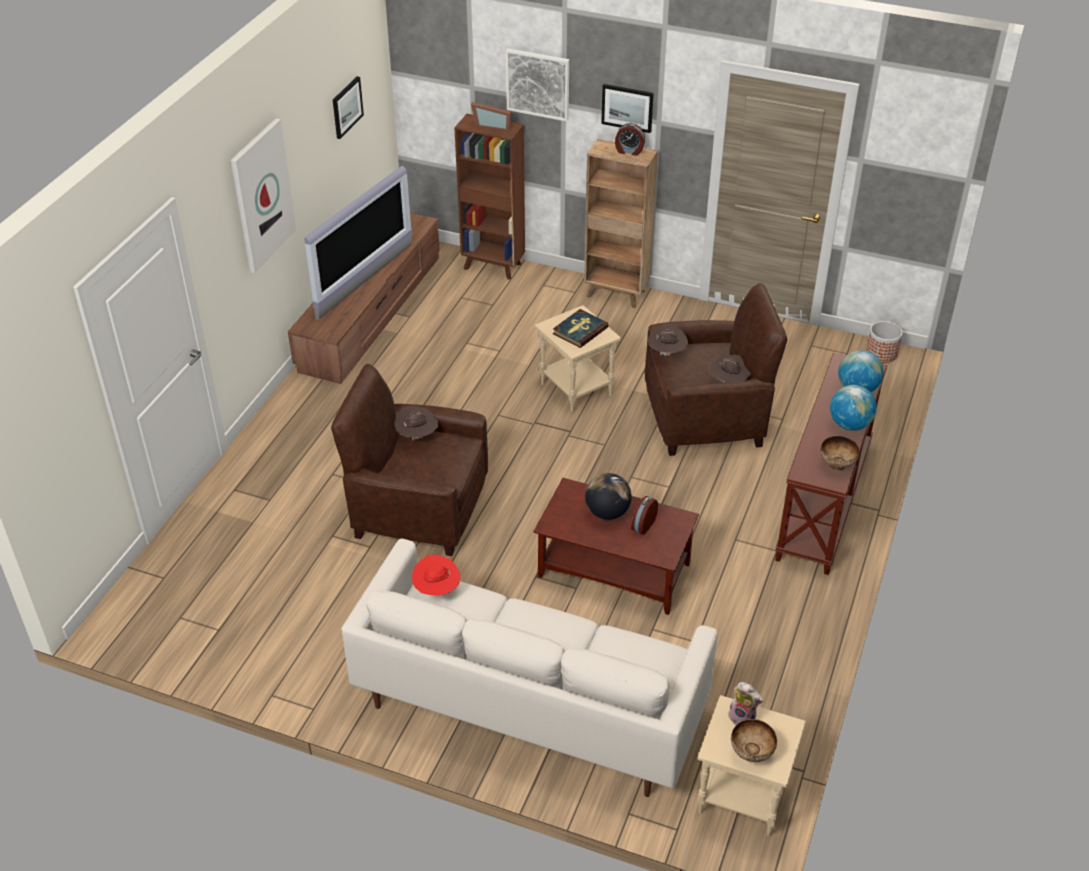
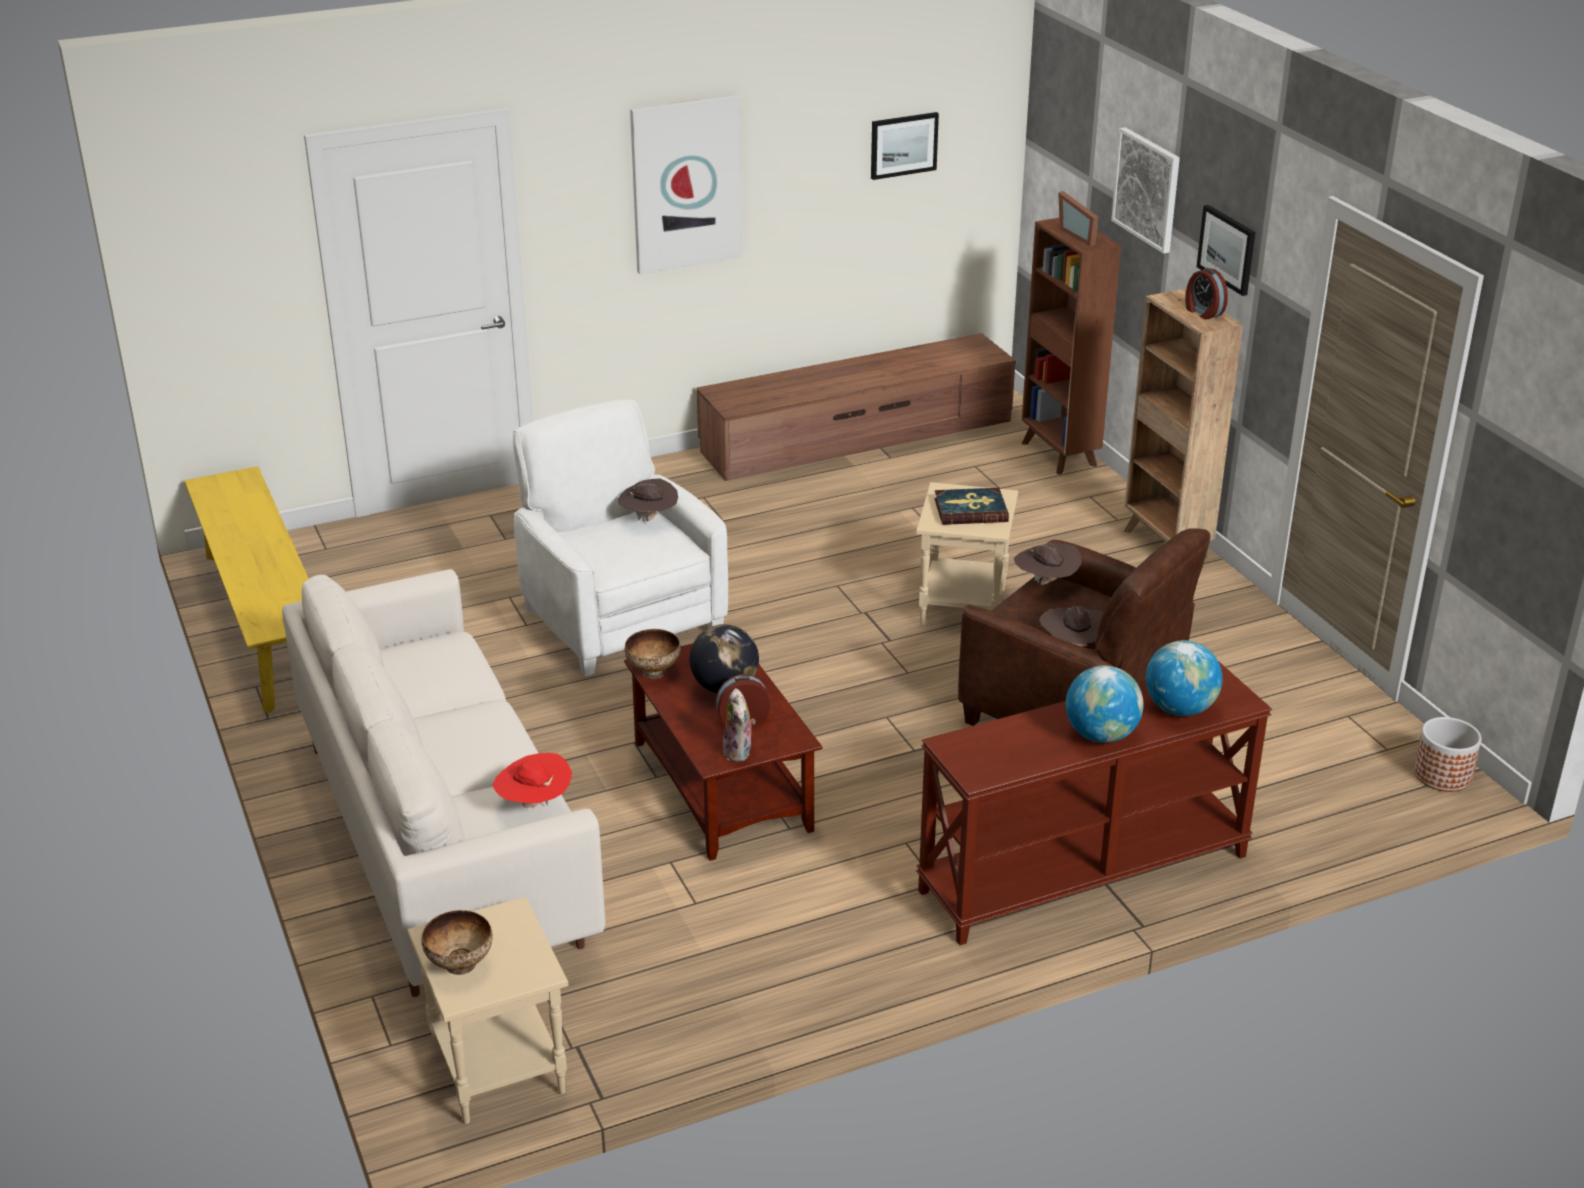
camera: 45 degrees right, 10 degrees down
(208, 652) = (265, 623): none -> yellow bench
(366, 282) = (842, 381): television -> none
(418, 509) = (621, 620): brown armchair -> white armchair
(437, 590) = (443, 647): red hat -> red hat (534, 804)
(743, 718) = (510, 930): plush toy -> plush toy (740, 752)
(836, 465) = (1008, 761): bowl -> bowl (654, 671)

